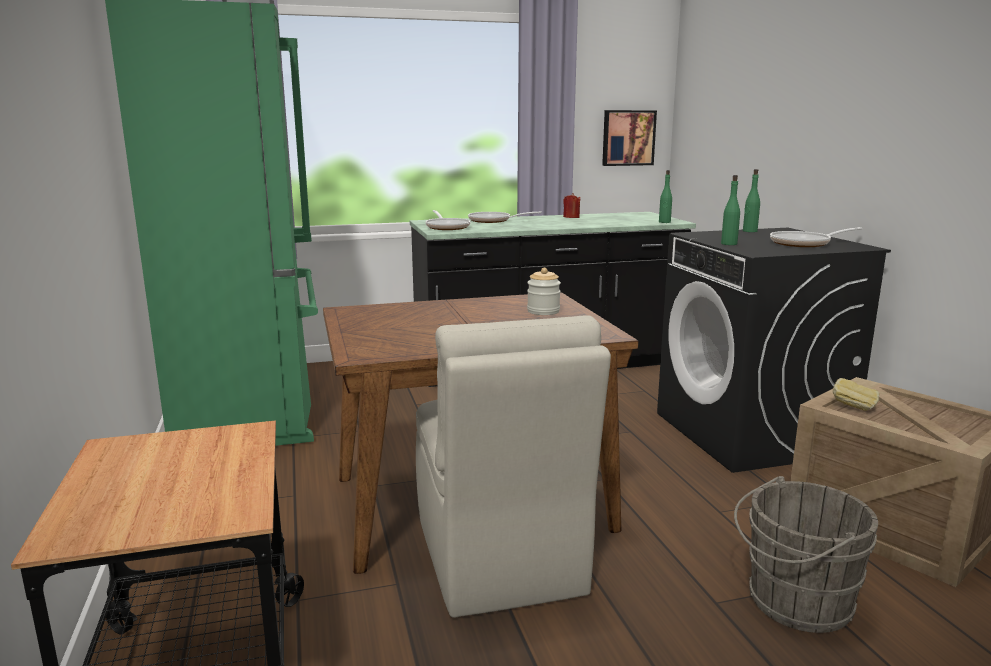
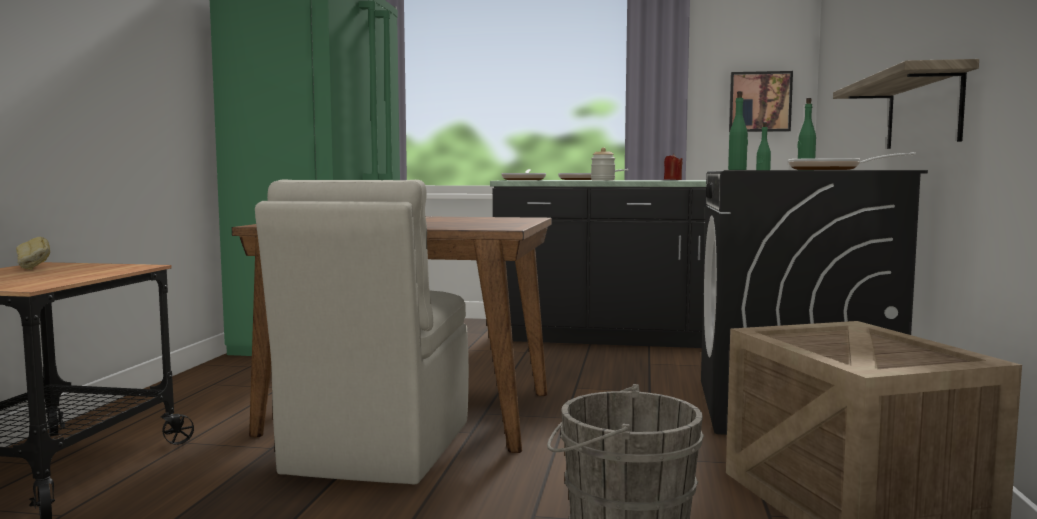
camera: 25 degrees right, 10 degrees down
(543, 311) = (492, 221): jar -> jar (602, 180)
(853, 407) = (798, 338): bread -> bread (34, 268)
(871, 195) = (922, 111): none -> shelf

